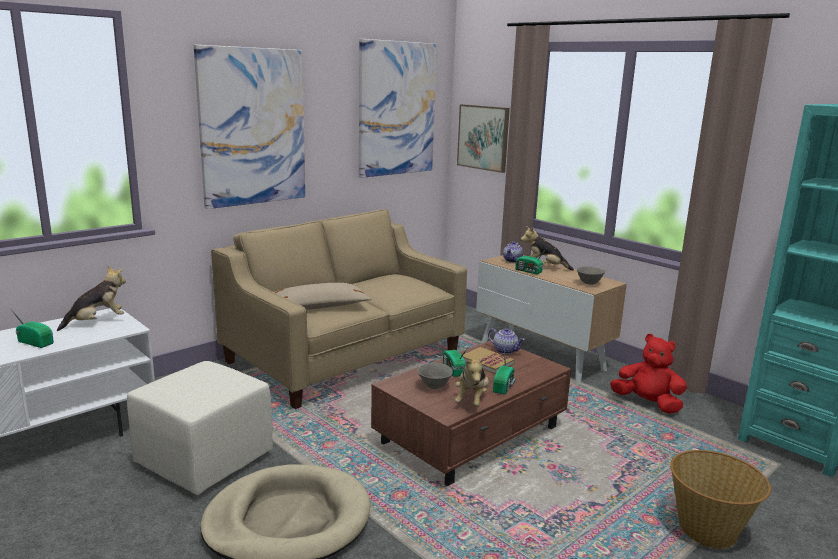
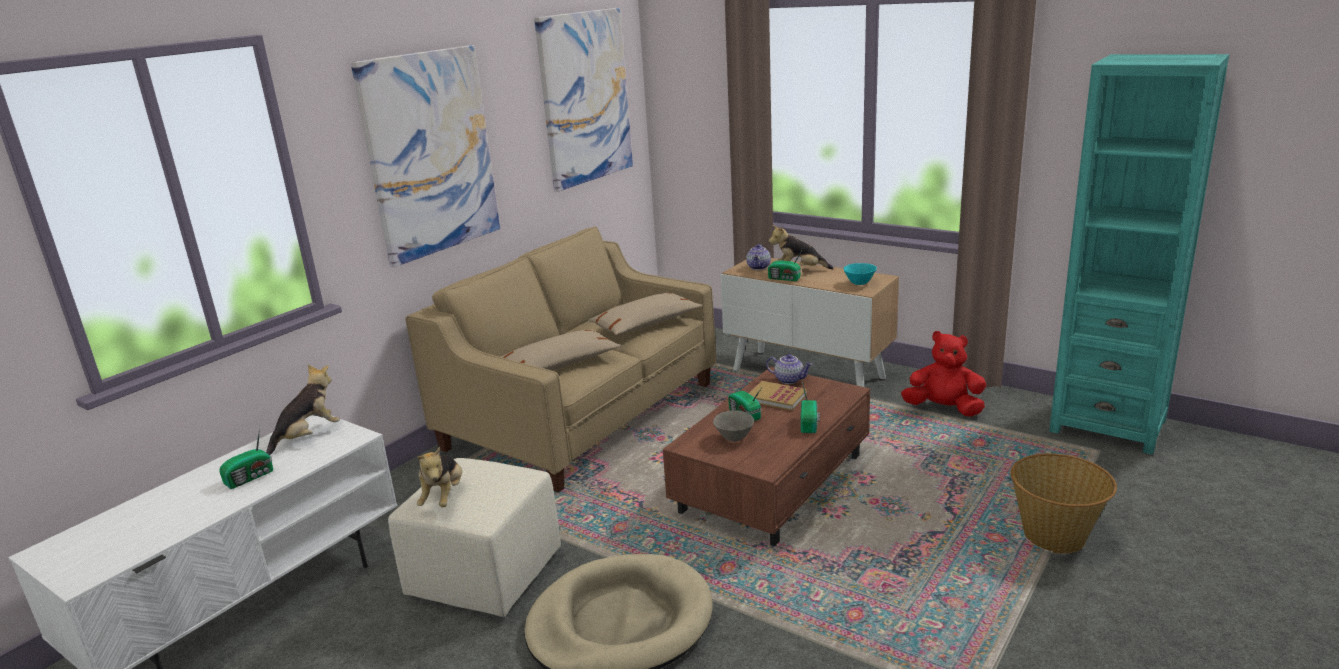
camera: 10 degrees left, 5 degrees up
(36, 342) = (251, 477): radio -> radio turned 120 degrees clockwise
(405, 289) = (646, 324): none -> beige pillow
(472, 400) = (783, 446): plush toy -> plush toy (443, 497)
(483, 137) = (692, 118): picture -> none
(589, 283) = (859, 283): grey bowl -> turquoise bowl

